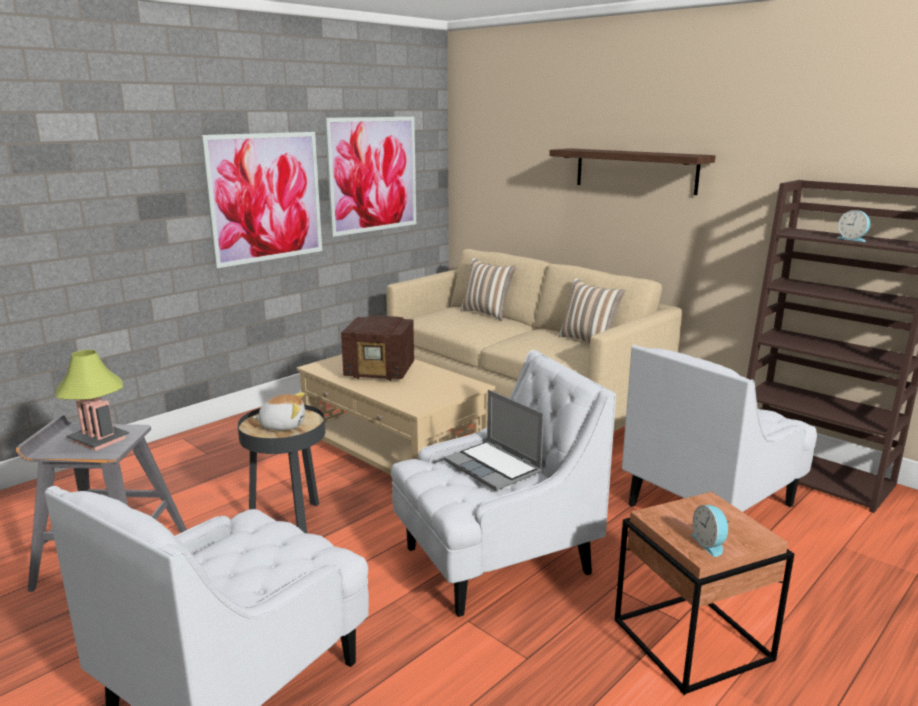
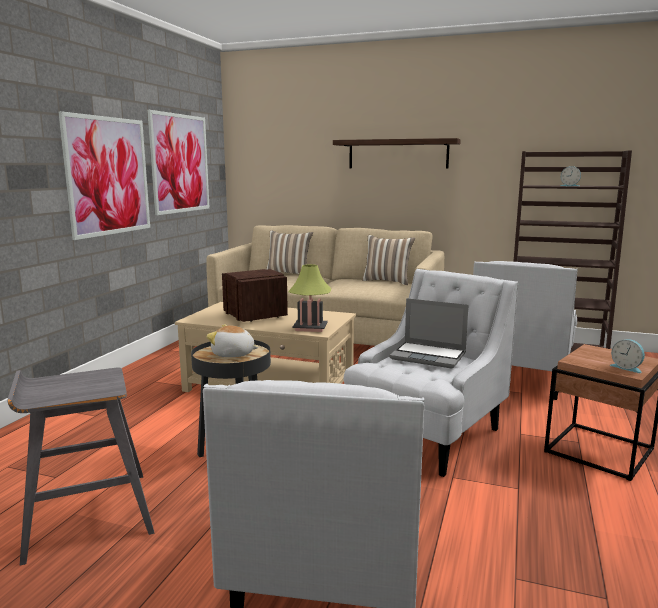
camera: 25 degrees left, 5 degrees down
(99, 440) = (83, 384): table lamp -> table lamp (310, 328)
(283, 425) = (233, 354): plush toy -> plush toy turned 135 degrees counterclockwise
(381, 372) = (255, 316): radio -> radio turned 105 degrees counterclockwise

